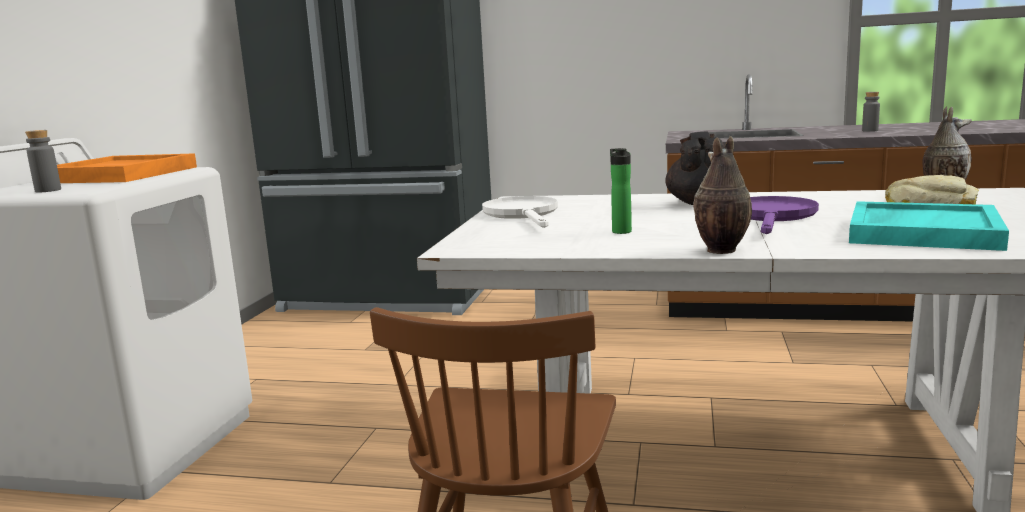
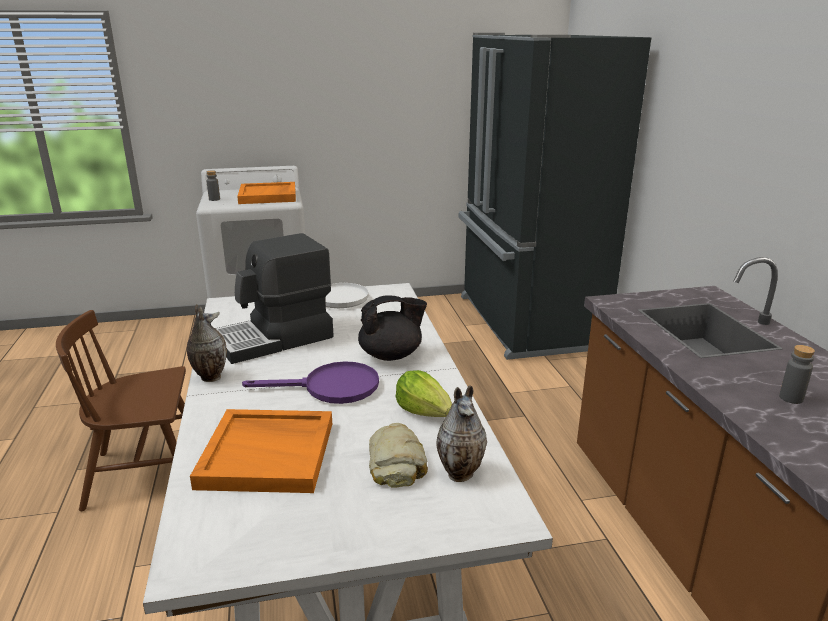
camera: 65 degrees right, 10 degrees up
(620, 231) = (275, 339): bottle -> coffee machine
(833, 199) = (425, 411): none -> lettuce
(921, 232) = (269, 453): turquoise tray -> orange tray

